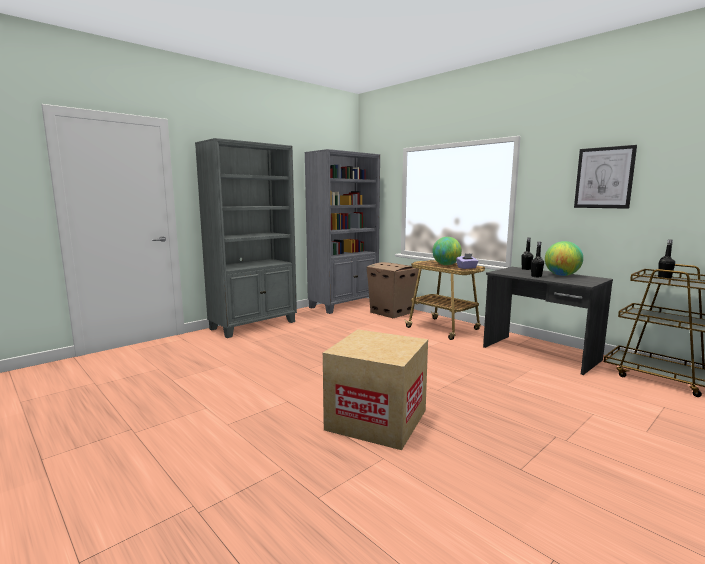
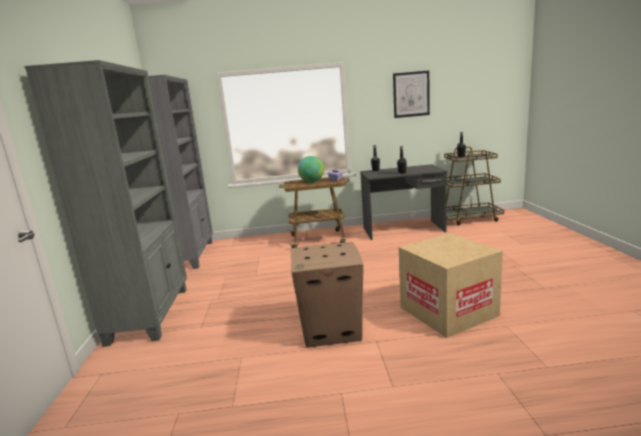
camera: 50 degrees left, 5 degrees up
(392, 312) = (249, 244): cardboard box -> cardboard box (331, 329)
(562, 275) = (408, 168): globe -> none

